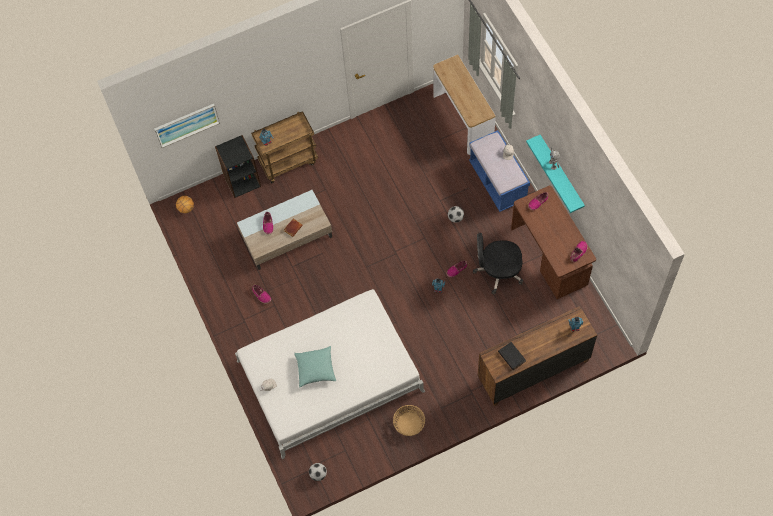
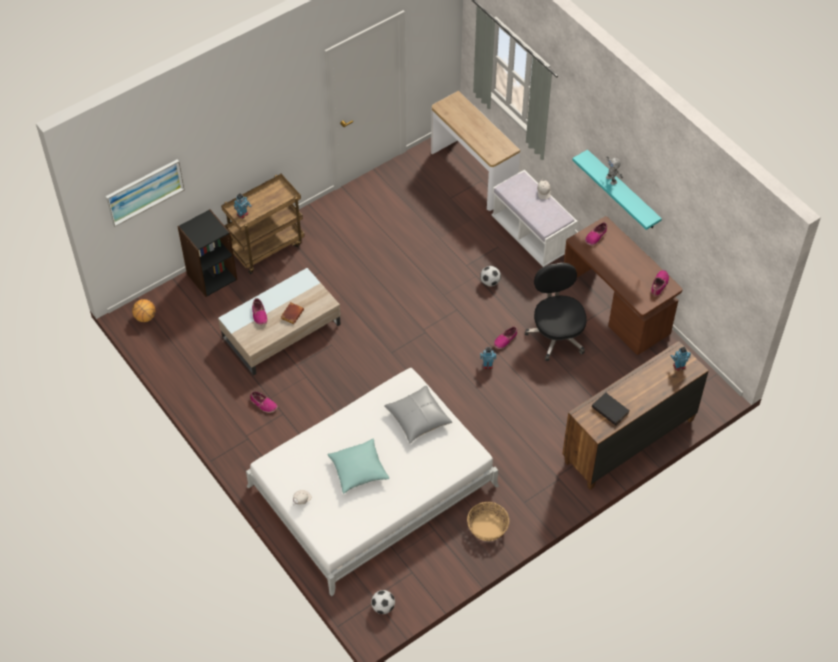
camera: 15 degrees left, 10 degrees down
(369, 333) = (418, 418): none -> grey pillow
(498, 181) = (532, 235): blue bench -> white bench
(498, 271) = (556, 334): black office chair -> black office chair turned 90 degrees clockwise

